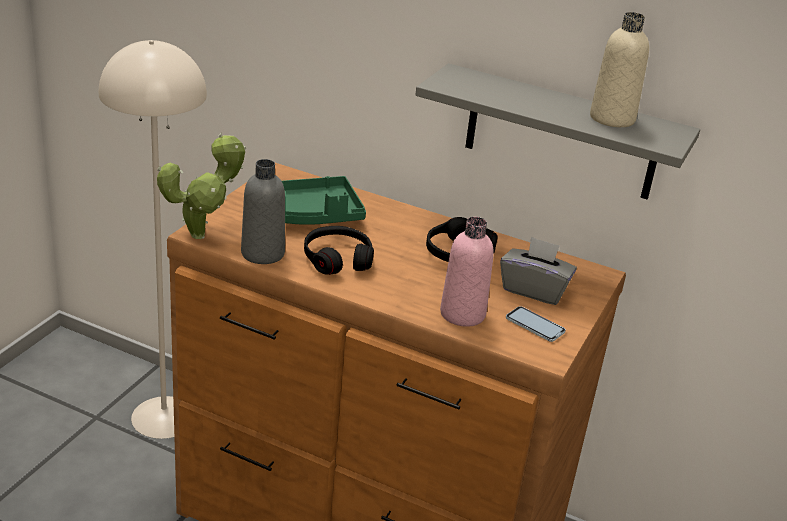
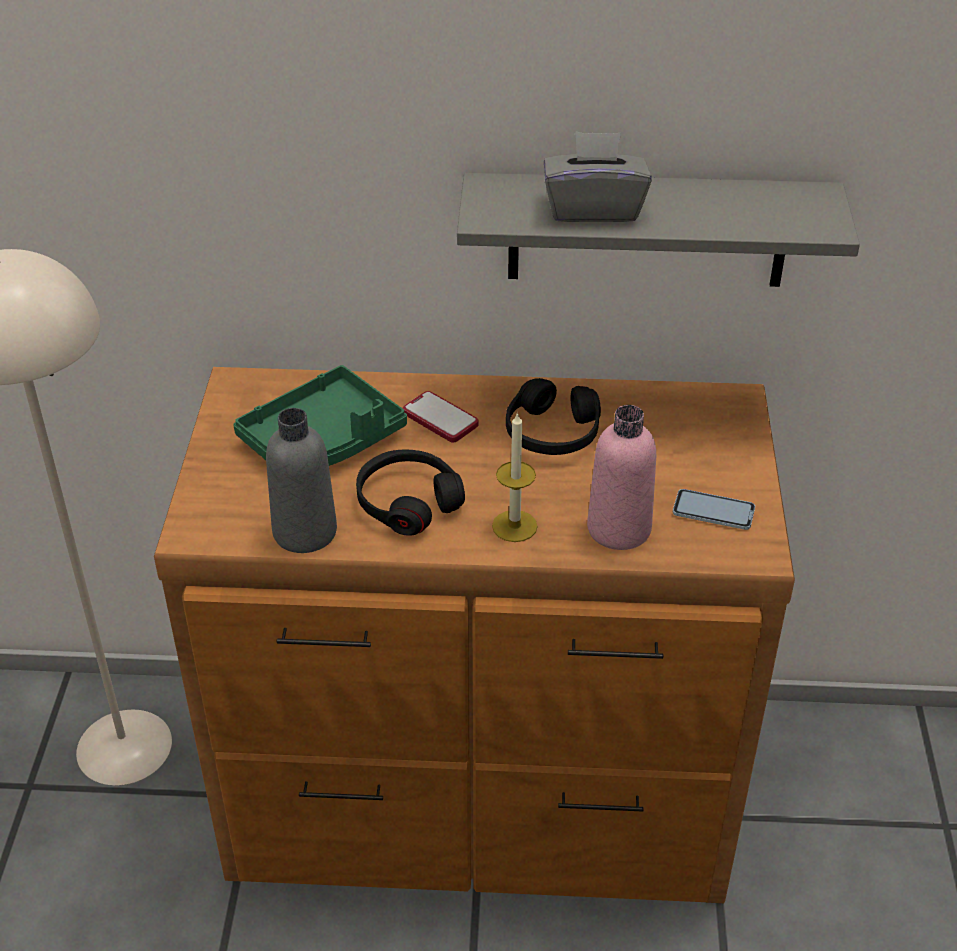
camera: 20 degrees left, 10 degrees up
(203, 234) = (202, 530): potted plant -> none
(391, 226) = (440, 419): none -> phone
(395, 291) = (514, 526): none -> candle
(534, 290) = (678, 455): grey tissue box -> grey tissue box (593, 209)
(612, 118) = (734, 203): beige bottle -> none

